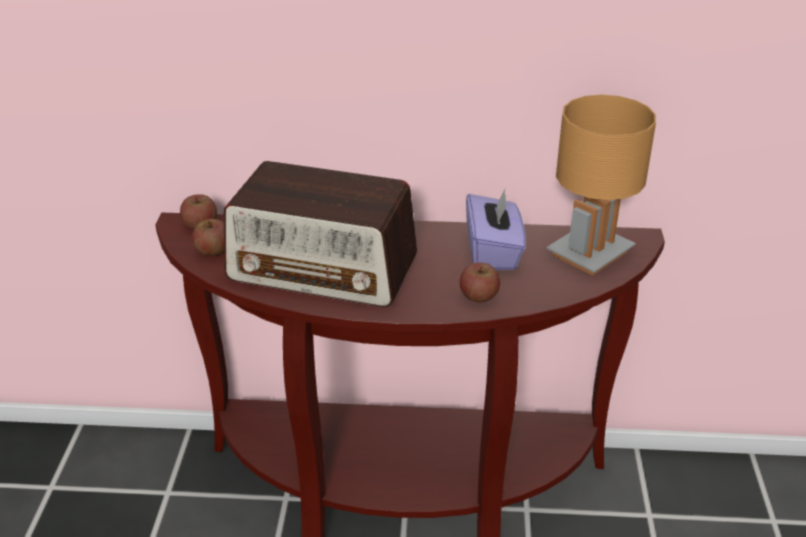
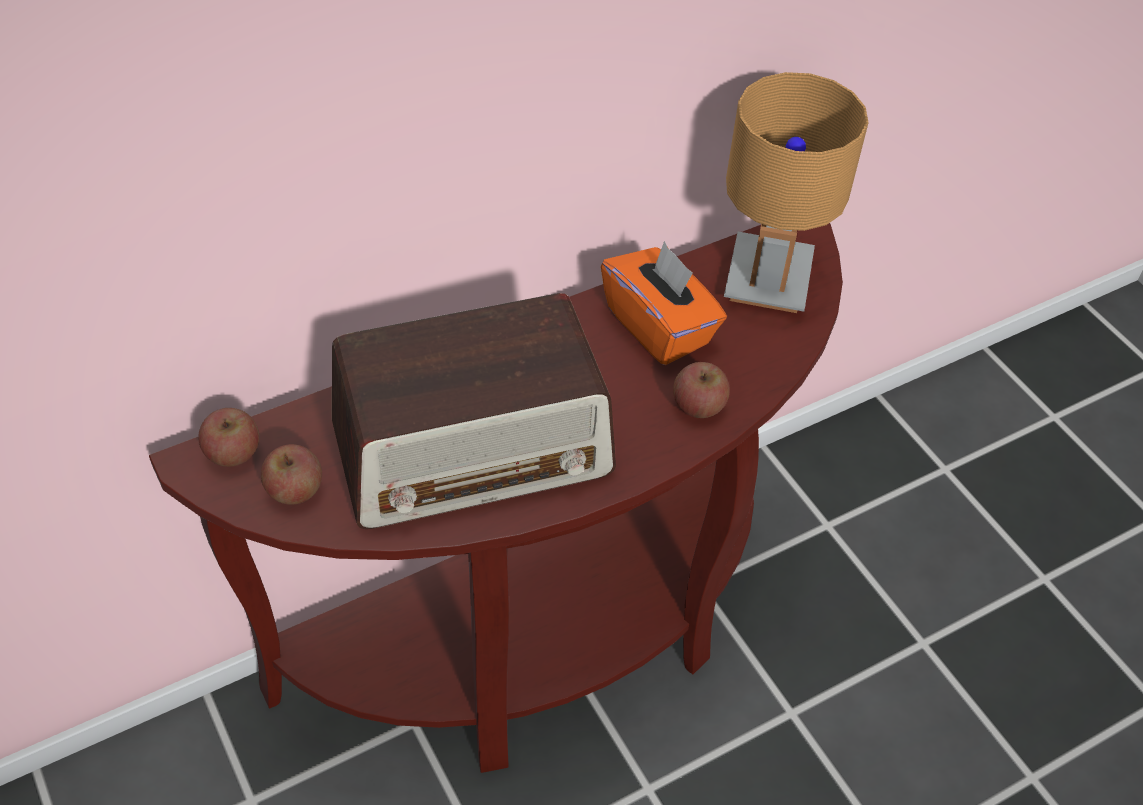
camera: 35 degrees left, 15 degrees up
(493, 252) = (659, 327): purple tissue box -> orange tissue box

